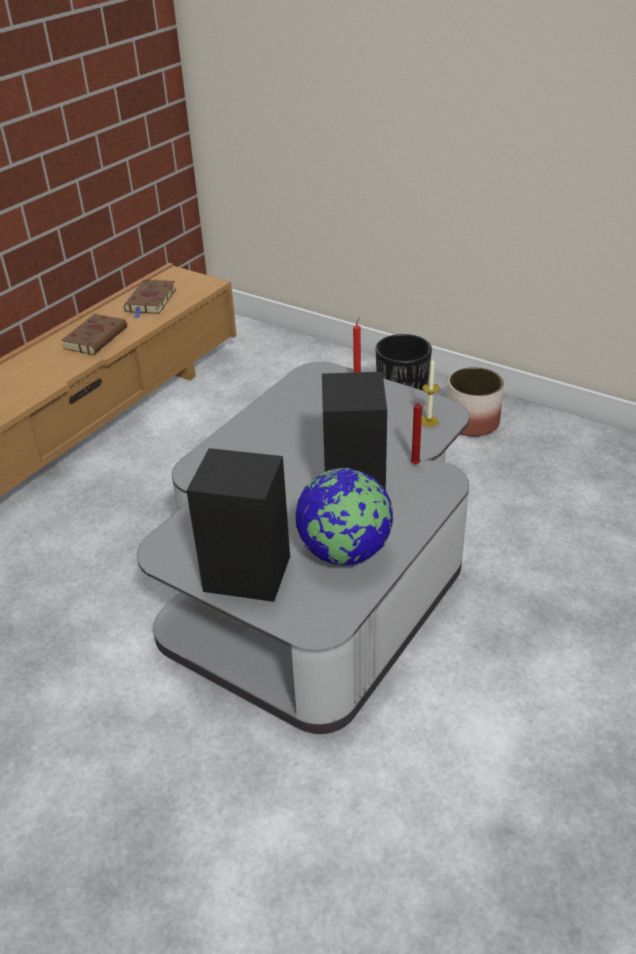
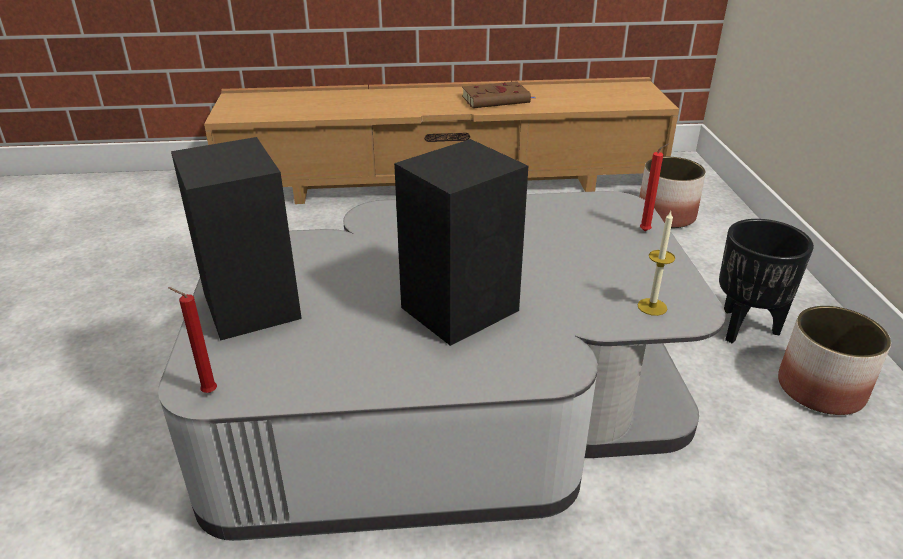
camera: 50 degrees right, 5 degrees down
(150, 301) = (583, 95): brown book -> none
(264, 368) = (665, 216): none -> planter
(345, 552) = (342, 351): globe -> none
(414, 465) = (555, 332): red candle -> red candle (207, 392)

